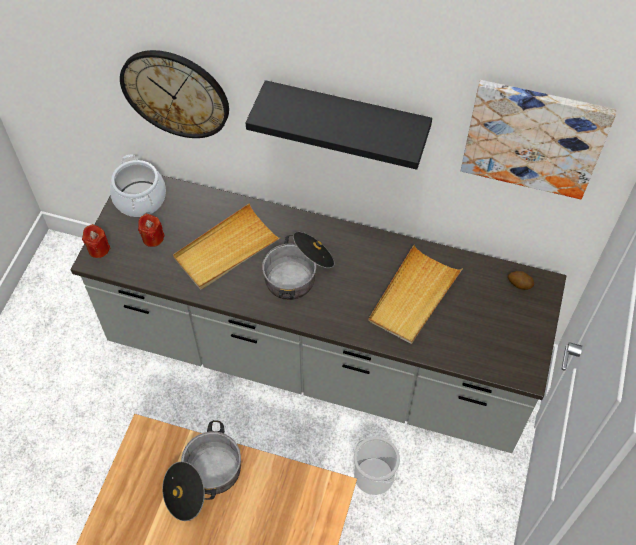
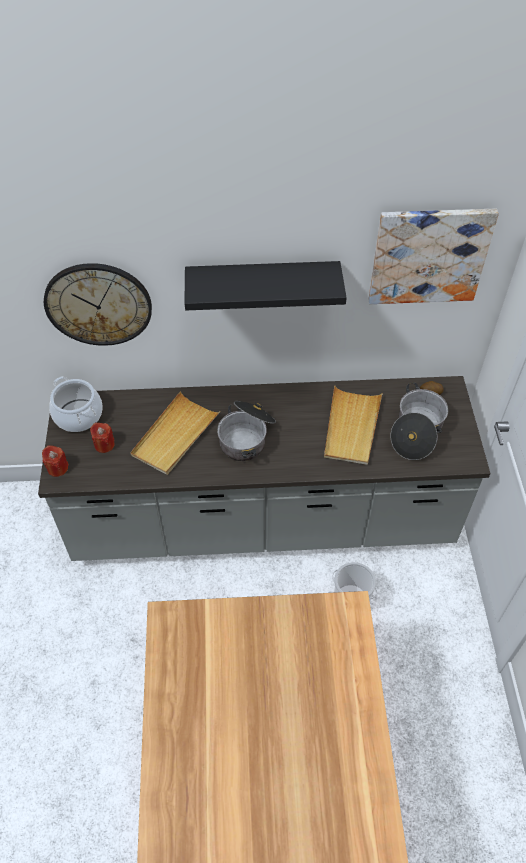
camera: 20 degrees left, 5 degrees down
(203, 480) = (236, 637): cooking pot -> cooking pot (416, 431)

